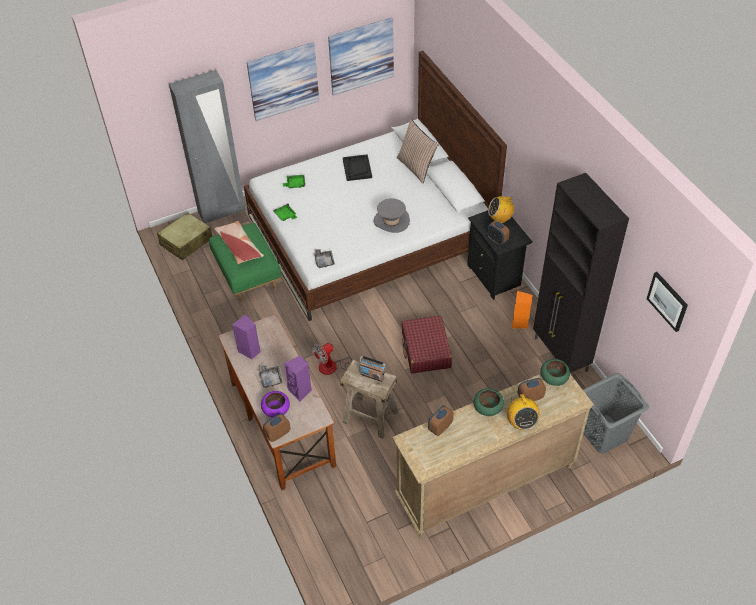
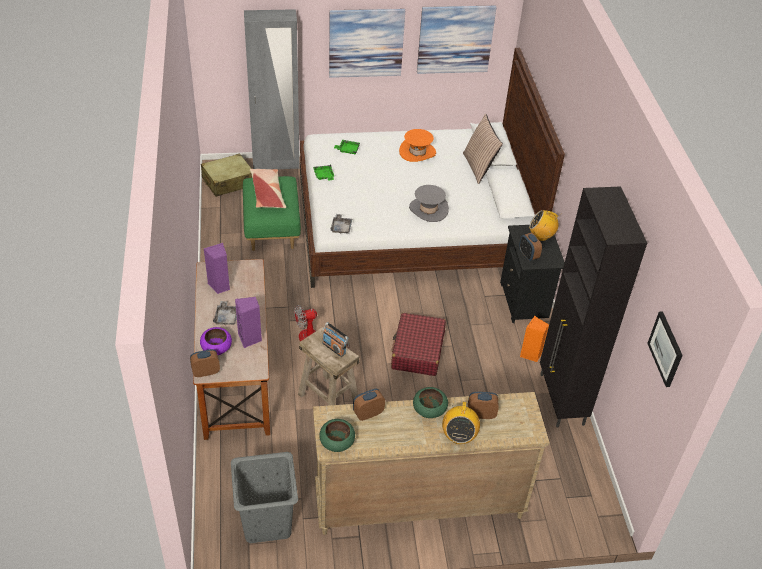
camera: 15 degrees right, 5 degrees down
(357, 168) = (417, 152): black tray -> orange hat
(554, 378) = (517, 403): green bowl -> green bowl (337, 442)
(603, 433) = (573, 495): grey laundry basket -> grey laundry basket (266, 521)

